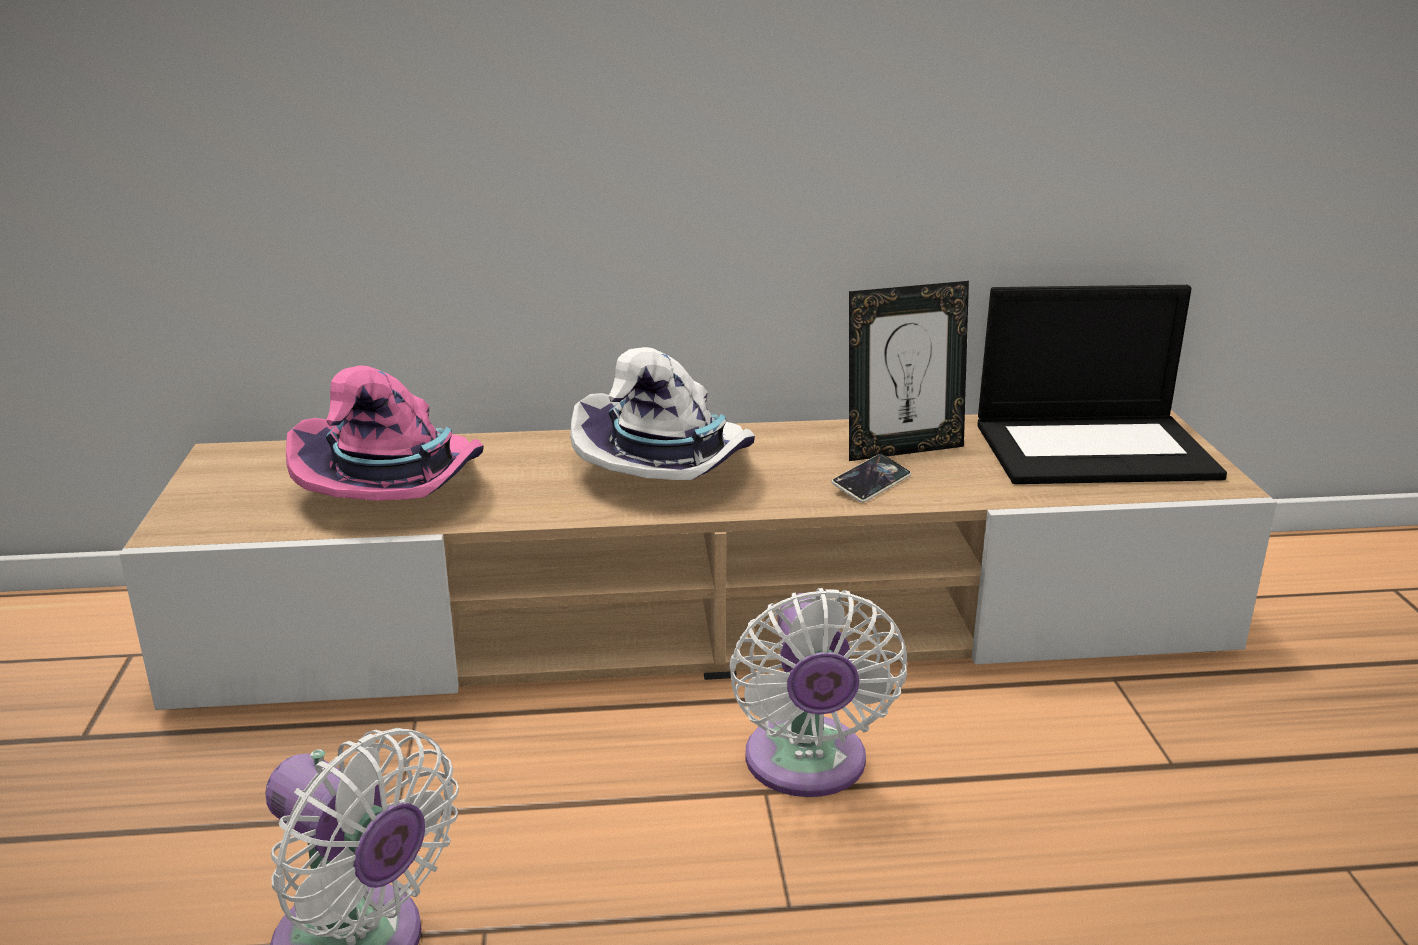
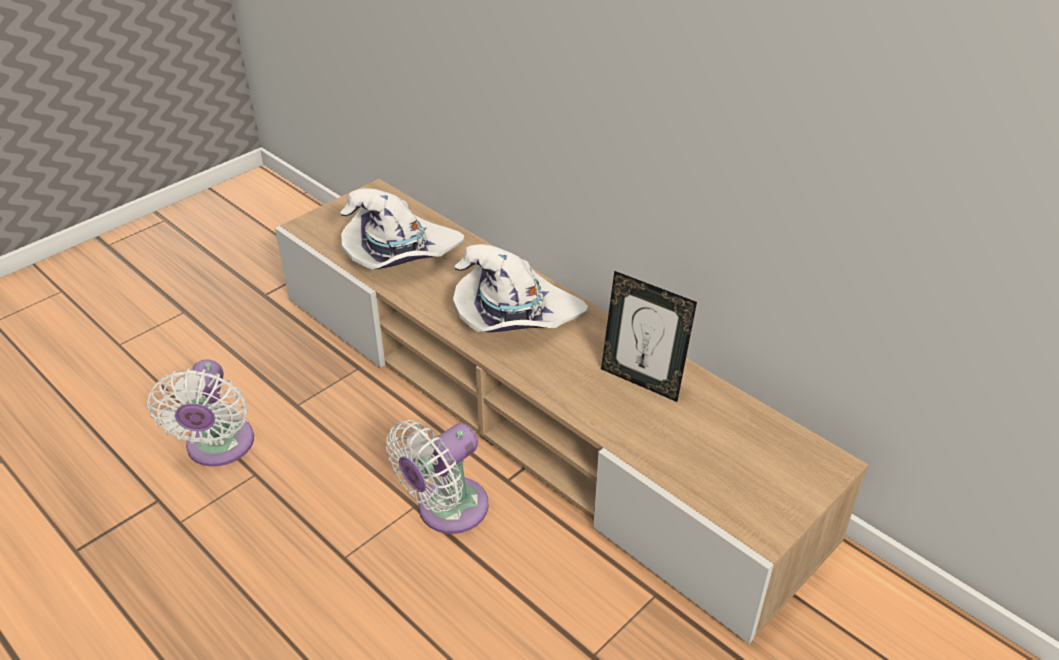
camera: 50 degrees right, 15 degrees up
(396, 489) = (399, 253): pink hat -> white hat
(871, 483) = (582, 390): phone -> none
(1096, 449) = (745, 457): laptop -> none

